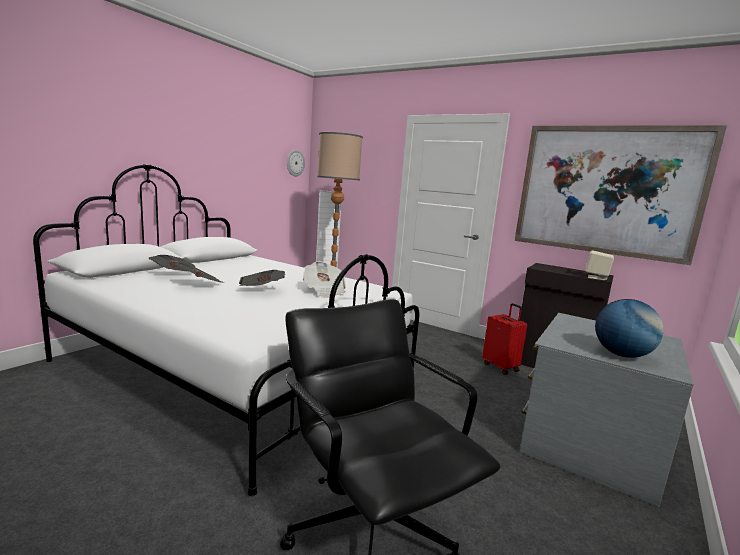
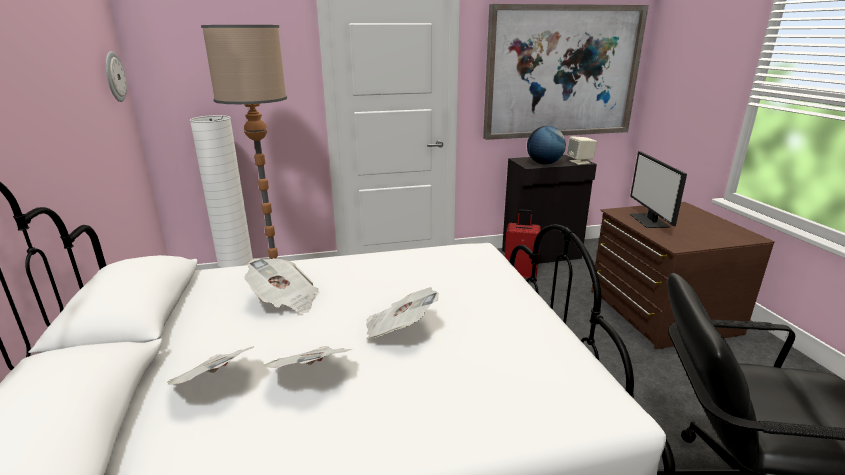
camera: 45 degrees left, 10 degrees up
(324, 291) = (444, 287): newspaper -> newspaper (285, 301)
(583, 329) = (650, 220): none -> monitor
(588, 443) = (660, 312): grey dresser -> brown dresser
(621, 355) = (713, 235): globe -> globe (544, 163)

